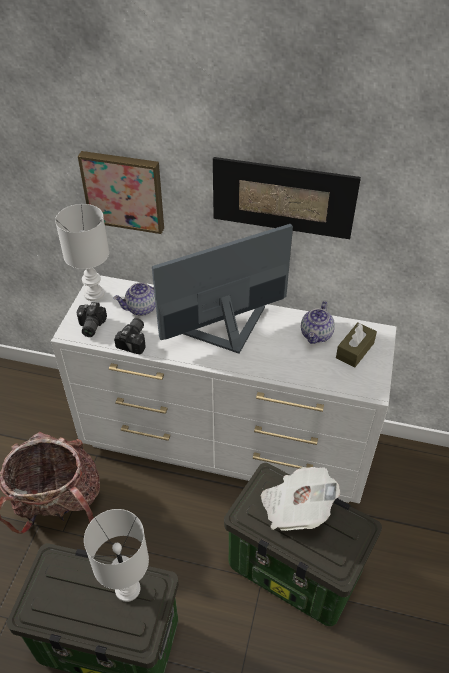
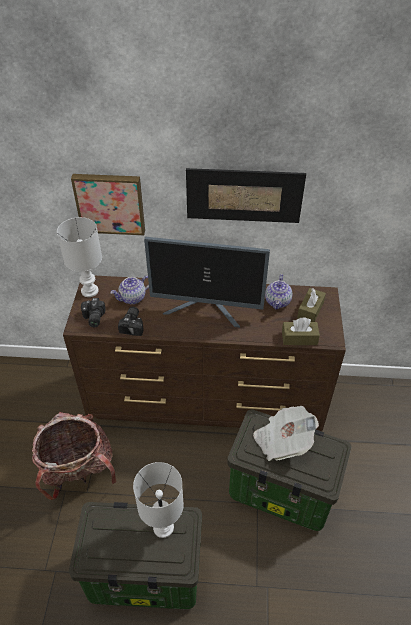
camera: 10 degrees left, 0 degrees up
(226, 333) = (206, 309): monitor -> monitor turned 135 degrees counterclockwise
(226, 444) = (206, 400): white dresser -> brown dresser
(332, 383) = (299, 338): none -> brown tissue box

